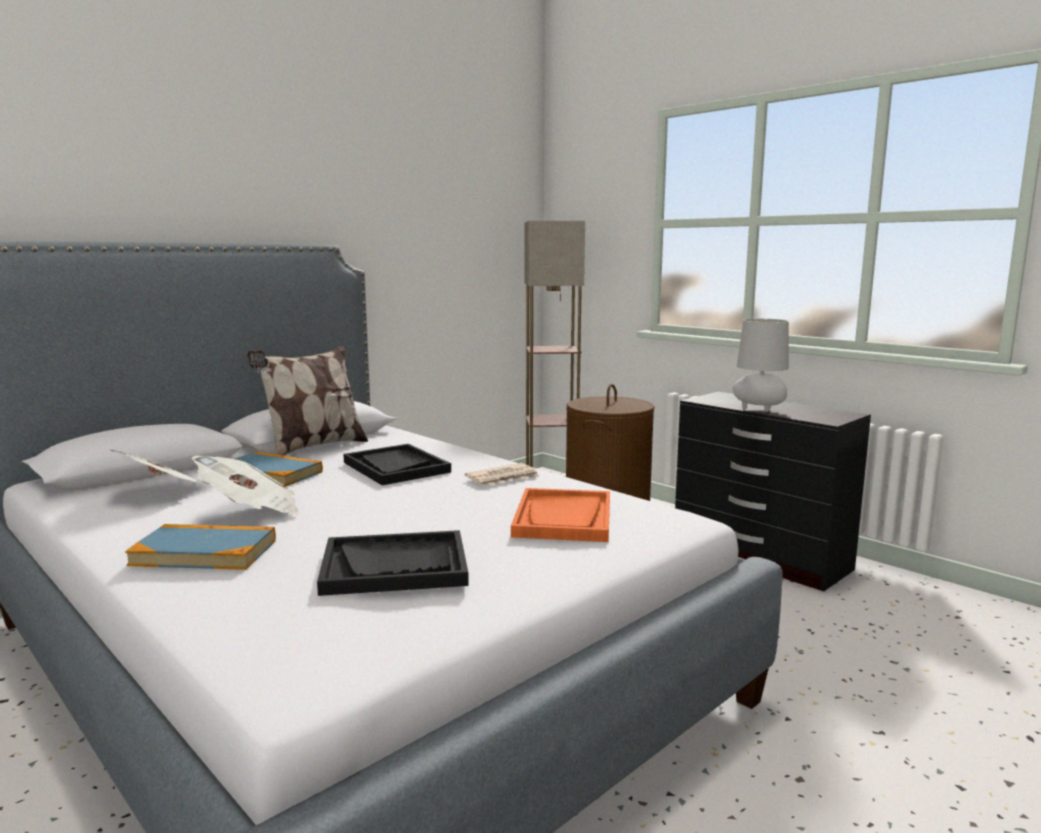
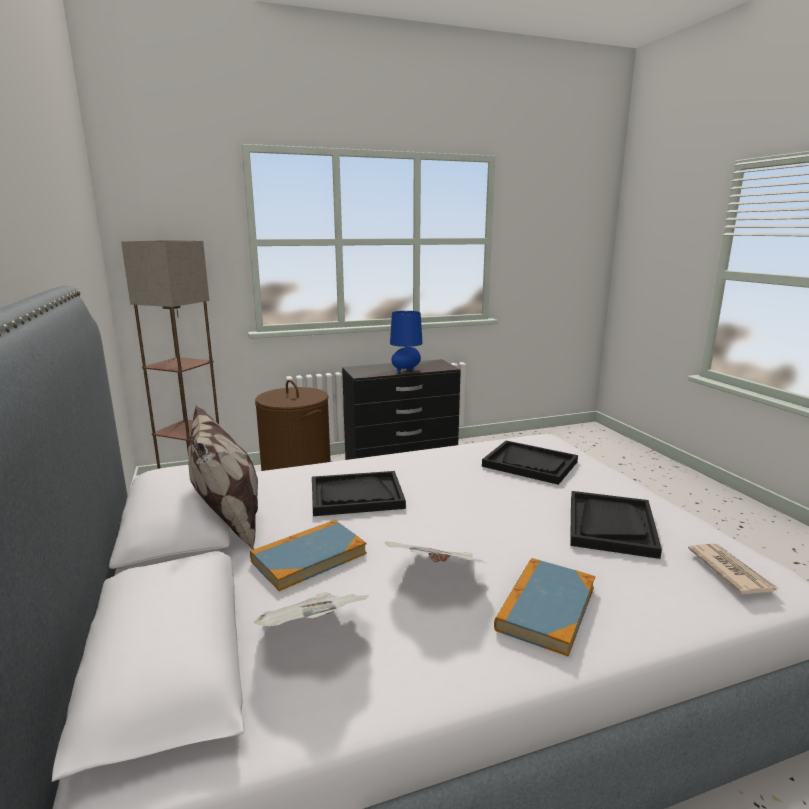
camera: 65 degrees left, 5 degrees up
(503, 478) = (427, 464): newspaper -> newspaper (730, 571)
(563, 518) = (530, 464): orange tray -> black tray
(759, 410) = (406, 371): grey table lamp -> blue table lamp

